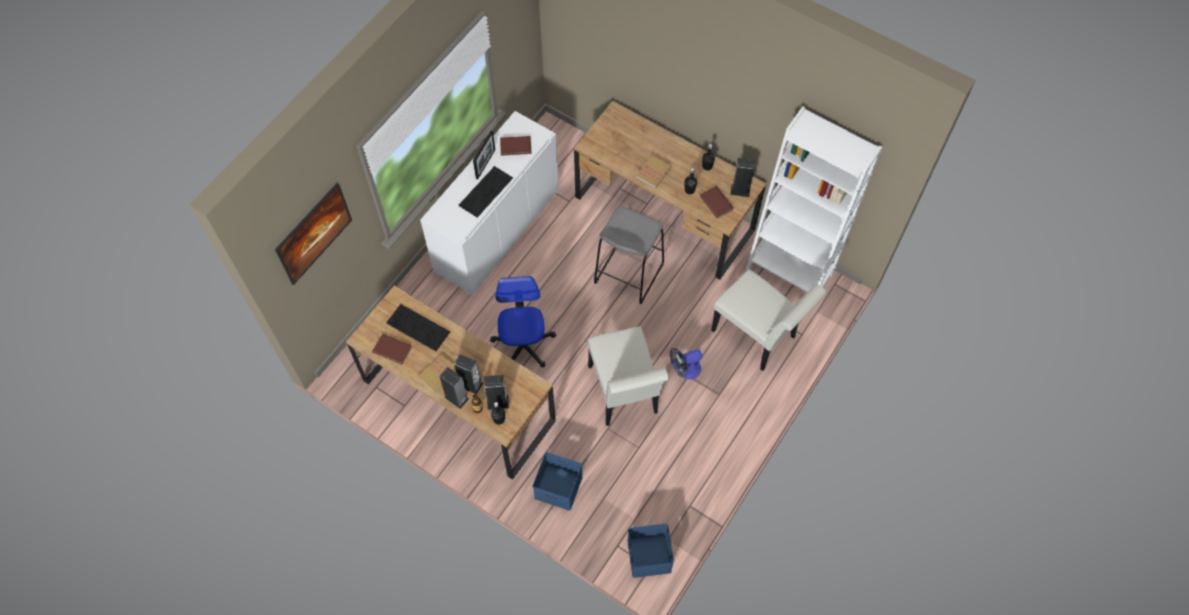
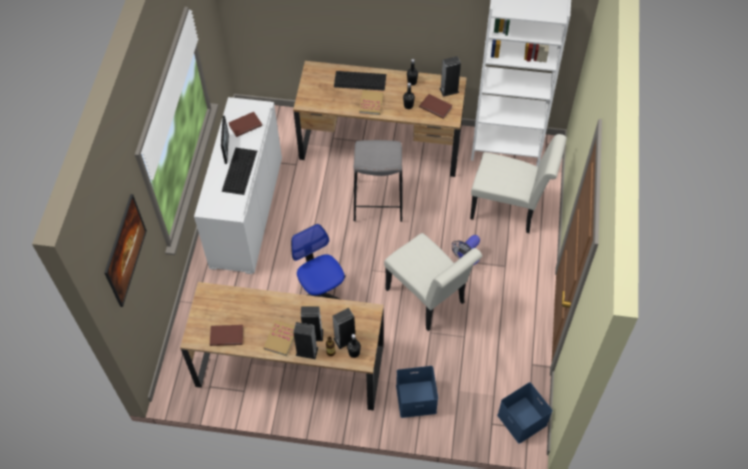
camera: 25 degrees left, 5 degrees down
(417, 327) = (239, 308): keyboard -> keyboard (359, 81)

